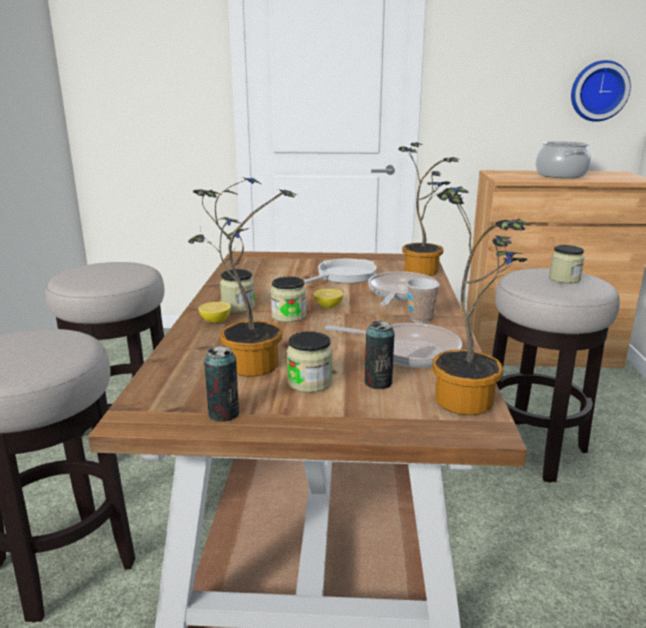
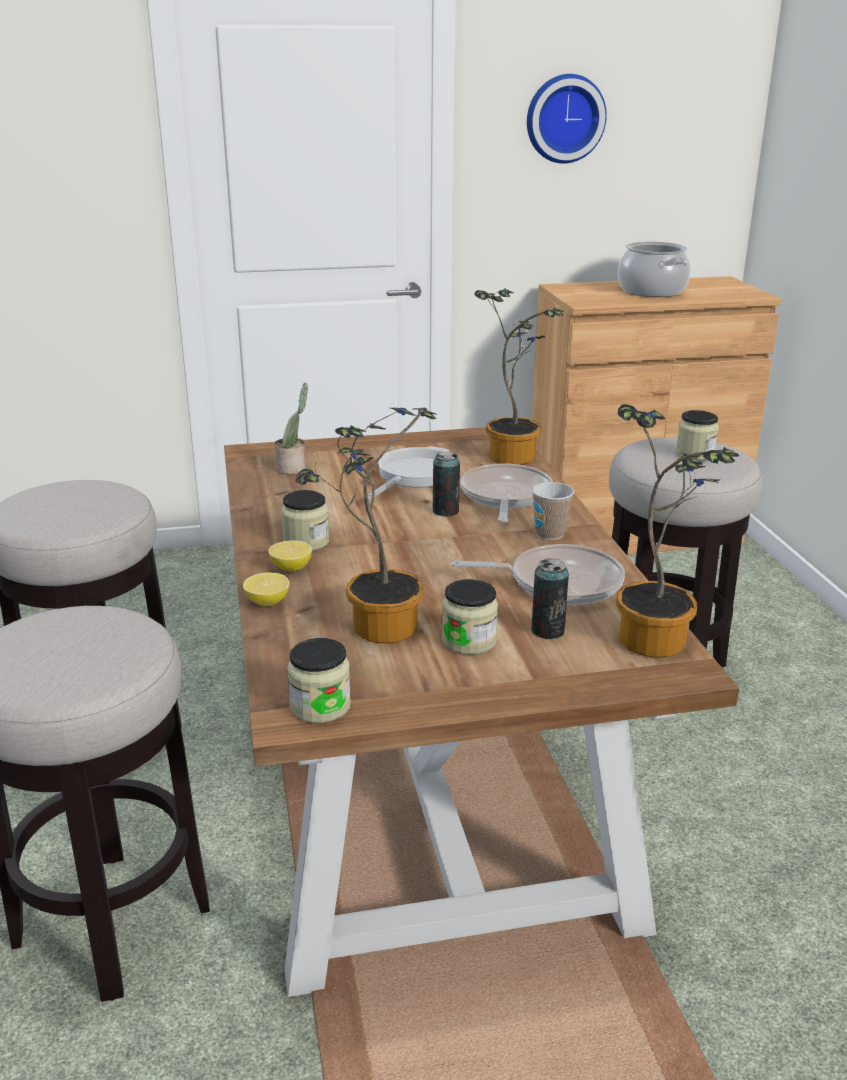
camera: 15 degrees left, 5 degrees up
(223, 414) = (395, 696): can -> can (445, 511)
(263, 266) = (293, 468): none -> potted plant
(288, 316) = (383, 549): jar -> jar (320, 706)
(328, 306) = (425, 528): lemon -> lemon (267, 602)
(598, 91) = (690, 168): wall clock -> wall clock (564, 118)

